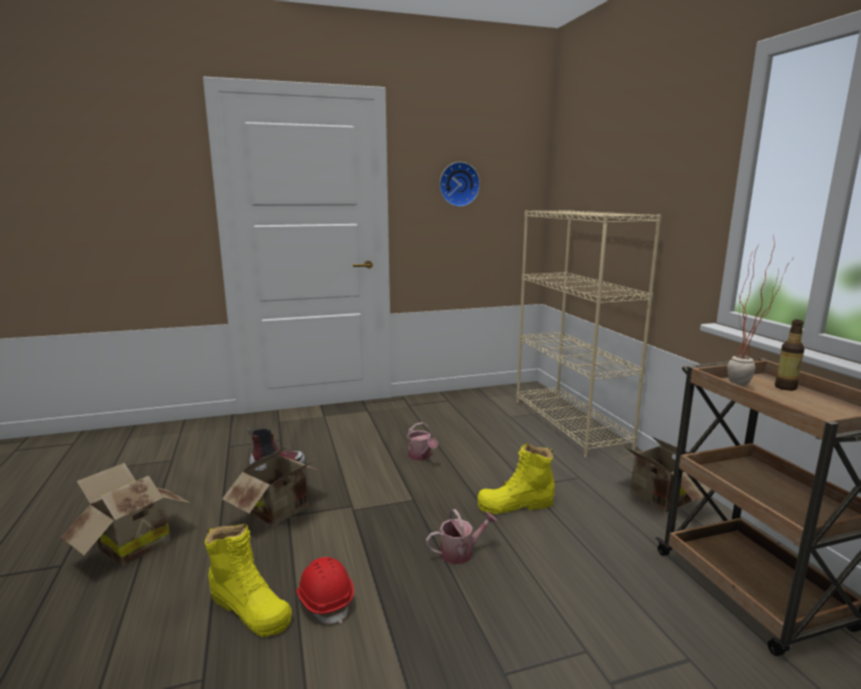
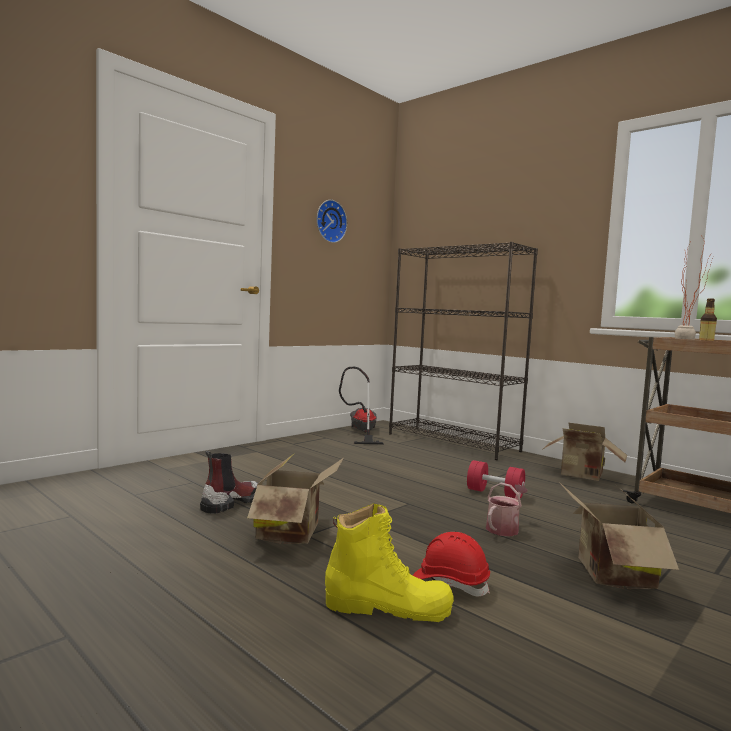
camera: 30 degrees left, 10 degrees down
(130, 546) = (147, 596): cardboard box -> cardboard box (609, 575)
(421, 456) = (366, 475): watering can -> none
(490, 397) = (361, 432): none -> vacuum cleaner
(515, 505) = (495, 493): yellow boot -> red dumbbell
(571, 424) = (453, 442): beige bookcase -> black bookcase

